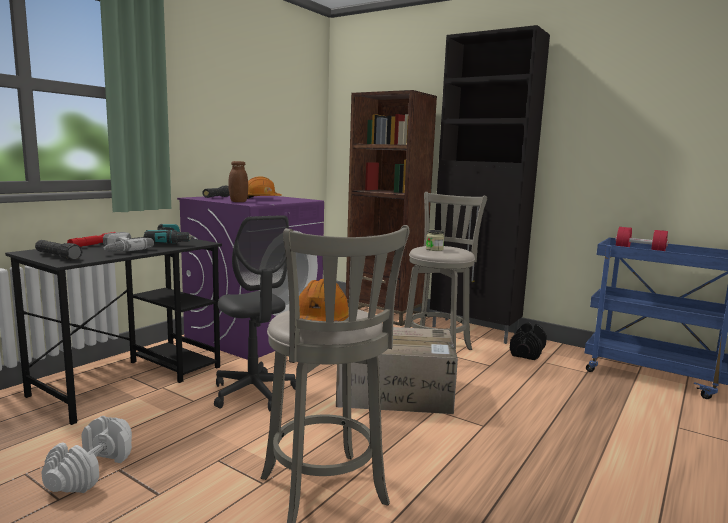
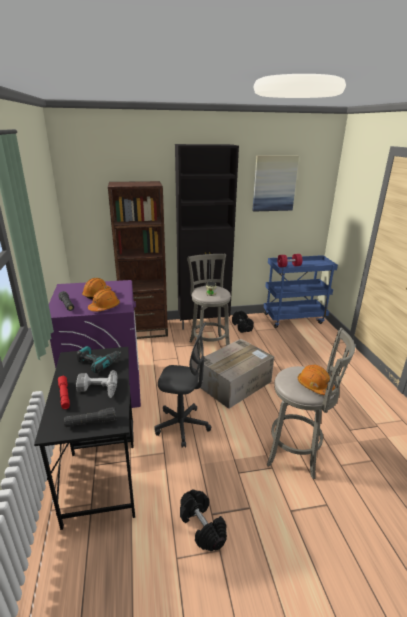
camera: 45 degrees left, 15 degrees up
(91, 470) = (201, 526): white dumbbell -> black dumbbell
(238, 201) = (104, 307): brown jar -> orange hard hat
(630, 97) = (274, 183): none -> picture

